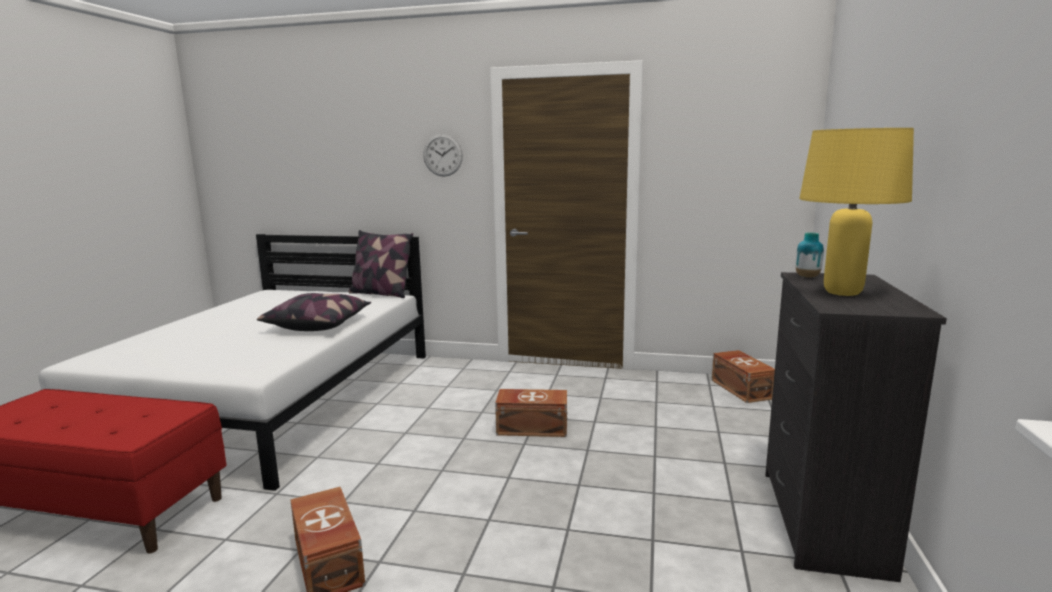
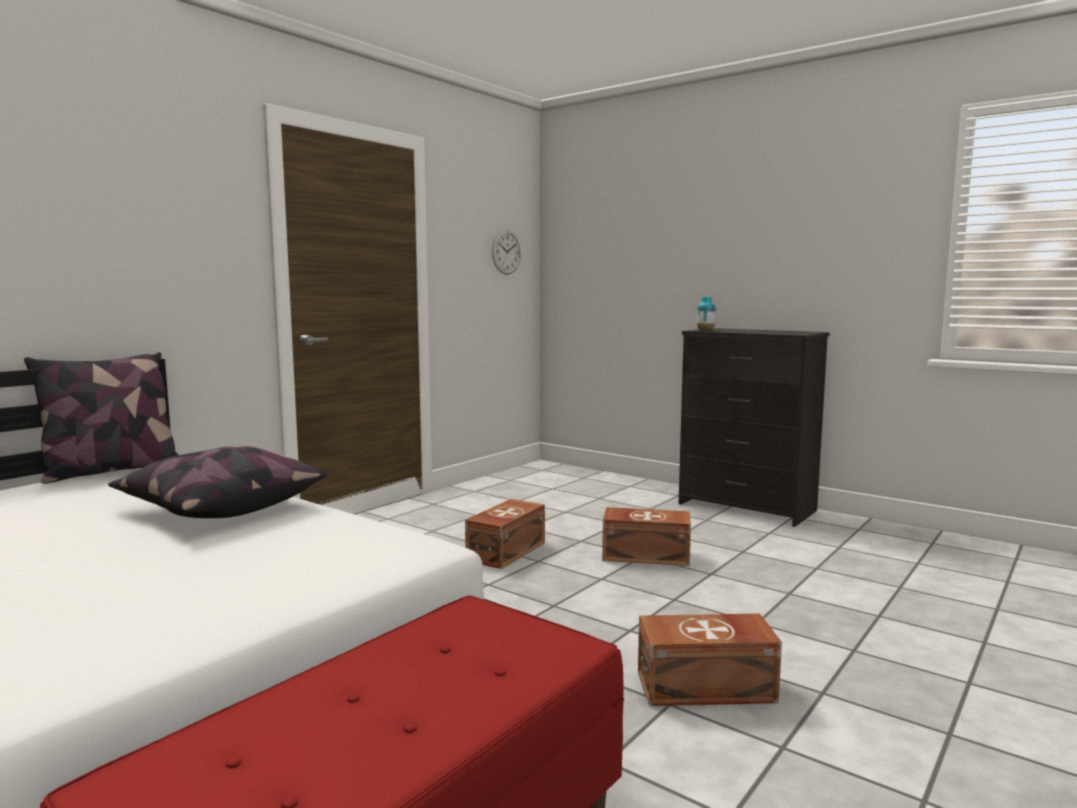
camera: 65 degrees left, 5 degrees down
(443, 155) = (197, 223): wall clock -> wall clock (506, 252)
(741, 388) = (533, 474): brown storage box -> brown storage box (644, 555)
(841, 292) = (758, 331): yellow table lamp -> none

